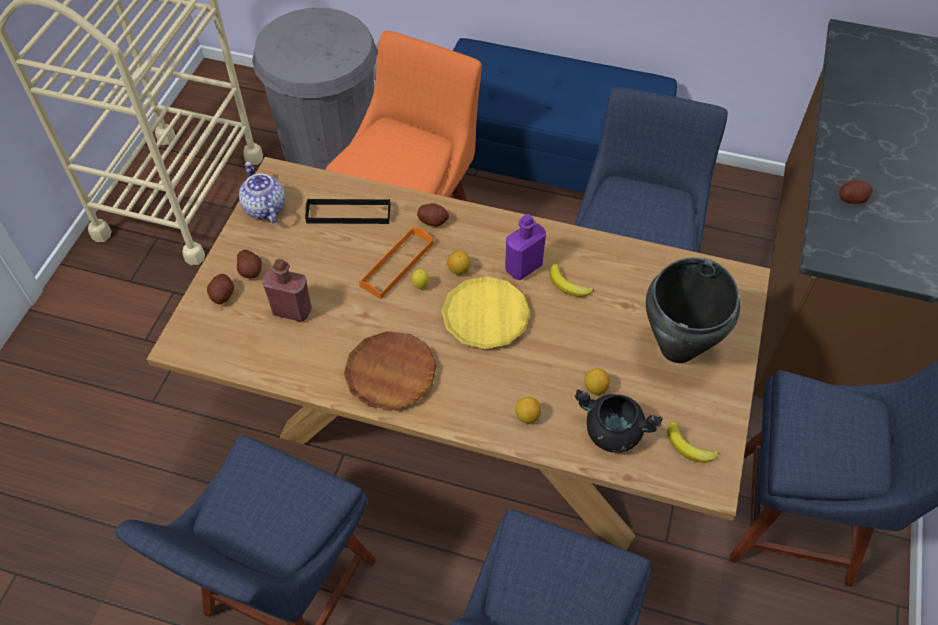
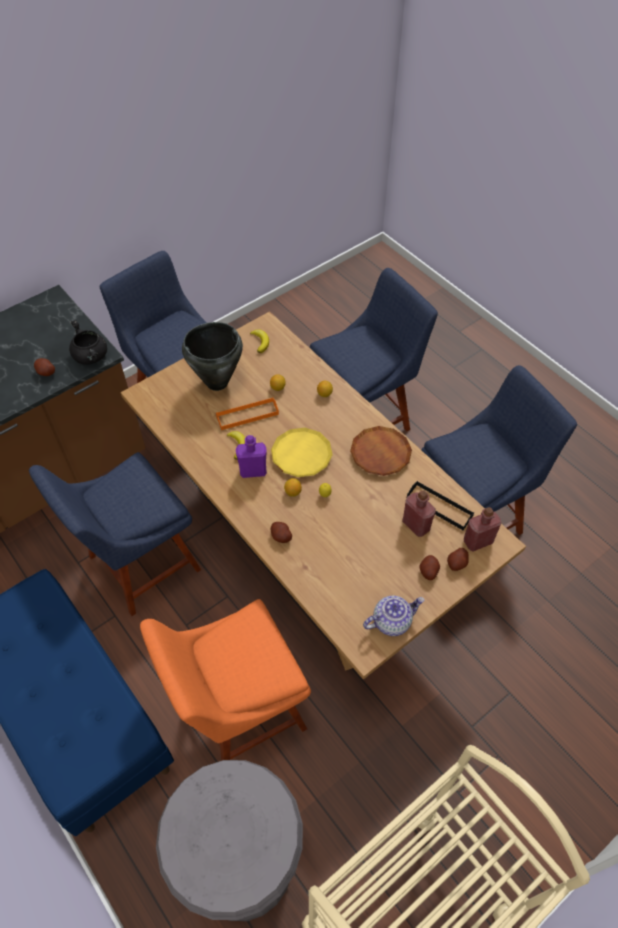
camera: 145 degrees left, 0 degrees up
(208, 332) = (478, 541): none -> red bottle
(264, 208) = (391, 621): teapot -> teapot turned 120 degrees counterclockwise
(348, 213) = (333, 578): black tray -> black tray (439, 507)
(397, 265) = (328, 518): orange tray -> orange tray (247, 415)
(611, 432) = (290, 366): black cooking pot -> black cooking pot (92, 356)

